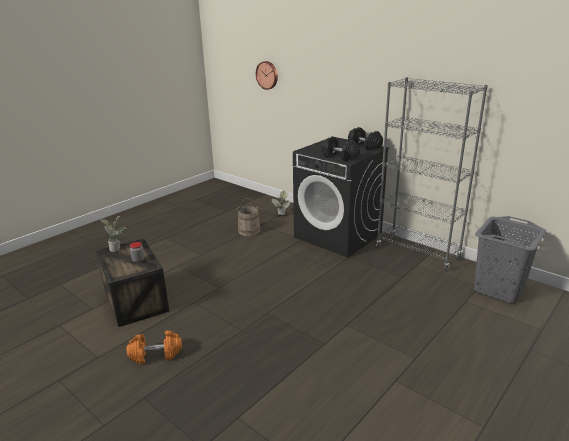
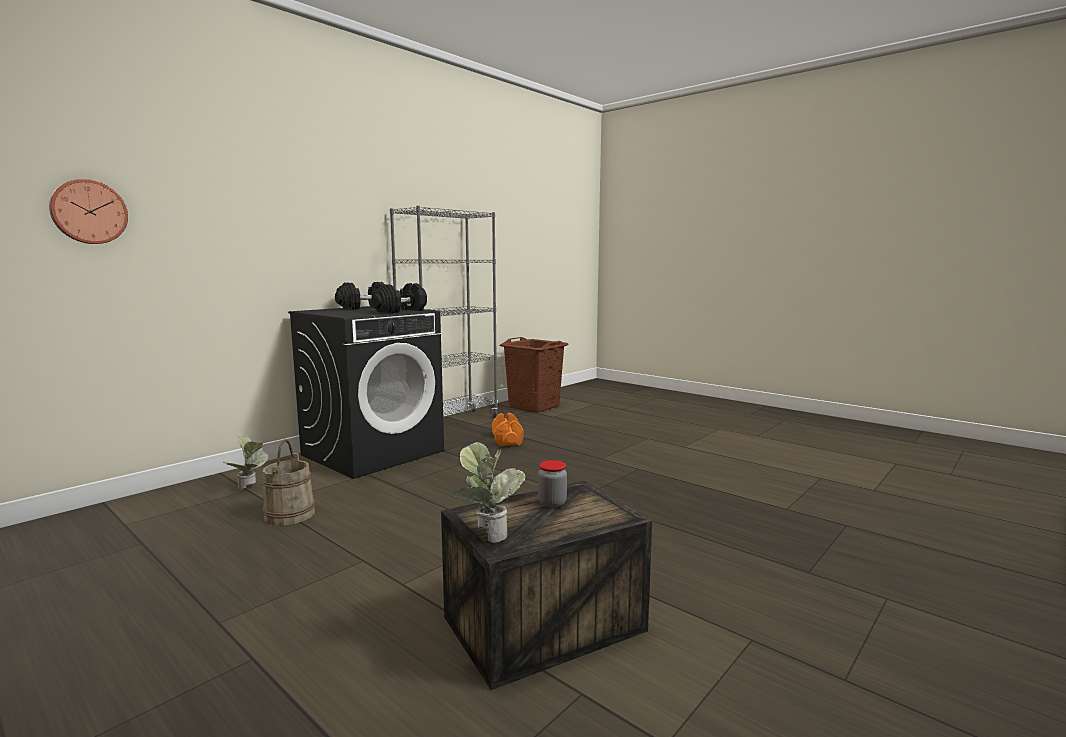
camera: 90 degrees left, 15 degrees down
(156, 354) = (709, 574): orange dumbbell -> orange dumbbell (507, 440)
(499, 289) = (534, 406): grey laundry basket -> brown laundry basket

